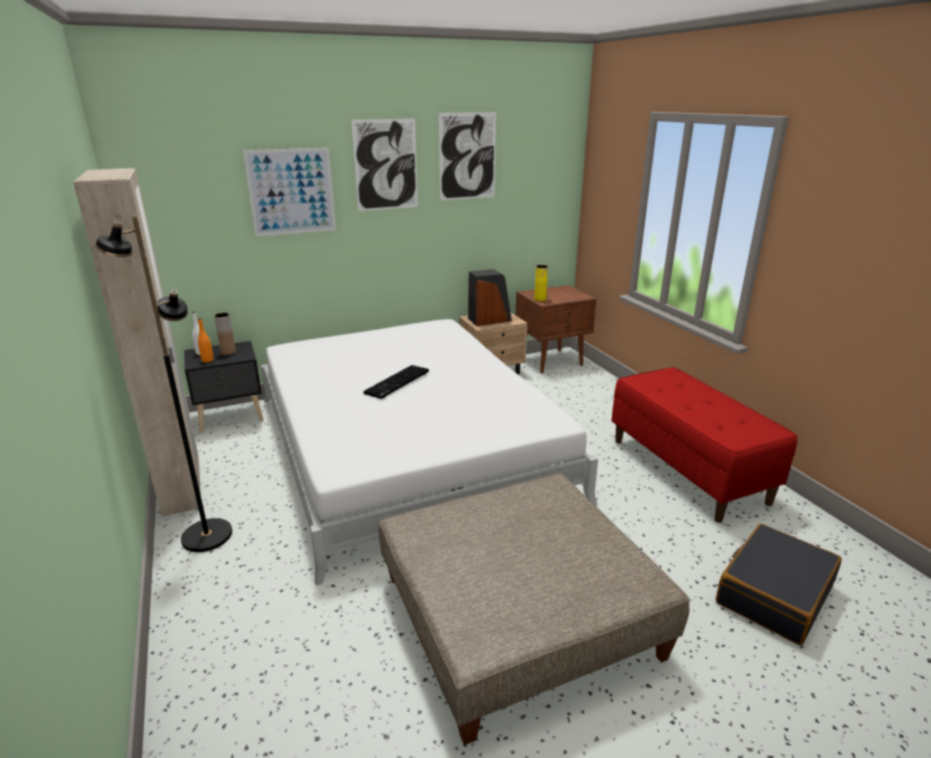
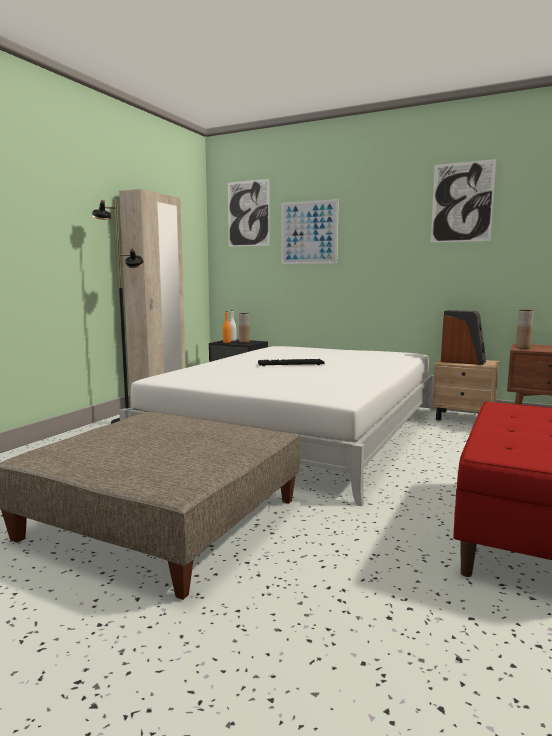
camera: 50 degrees right, 15 degrees down
(386, 165) = (383, 211): picture -> picture (248, 213)
(540, 299) = (522, 347): yellow vase -> brown vase
(773, 593) = (389, 647): black suitcase -> none

